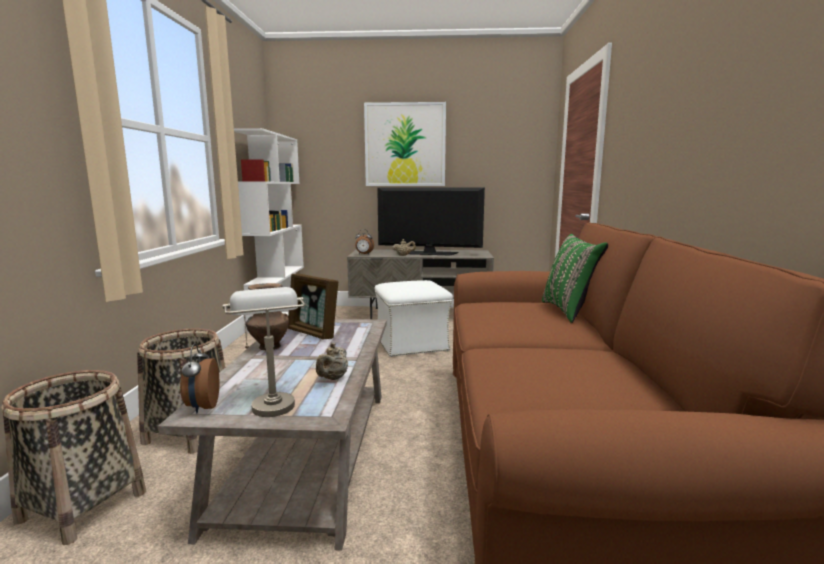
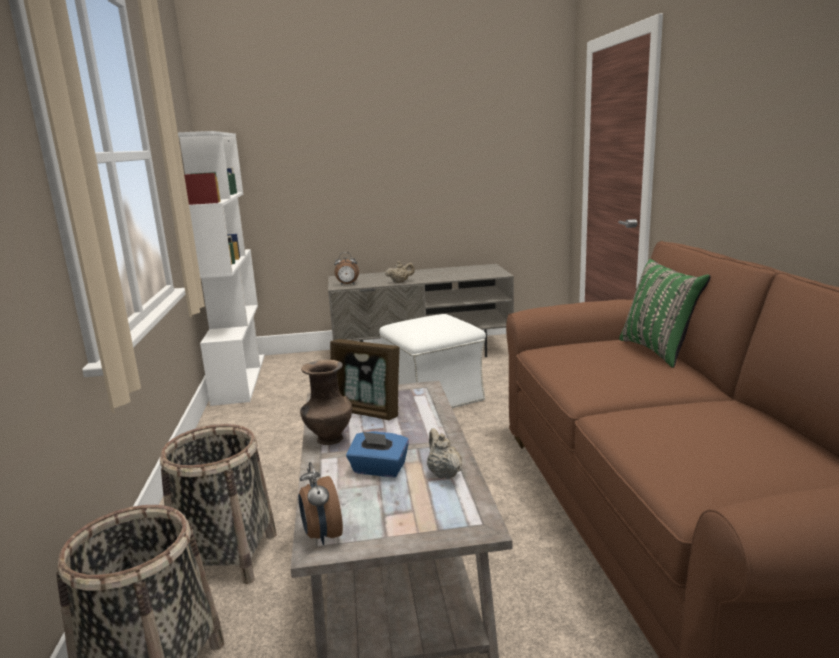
camera: 10 degrees left, 5 degrees up
(270, 401) = (396, 514): grey table lamp -> none
(286, 370) = (379, 469): none -> blue tissue box
(333, 378) = (443, 473): beige teapot -> beige teapot turned 150 degrees clockwise
(405, 145) = (383, 134): picture -> none
(429, 253) = (429, 275): television -> none

